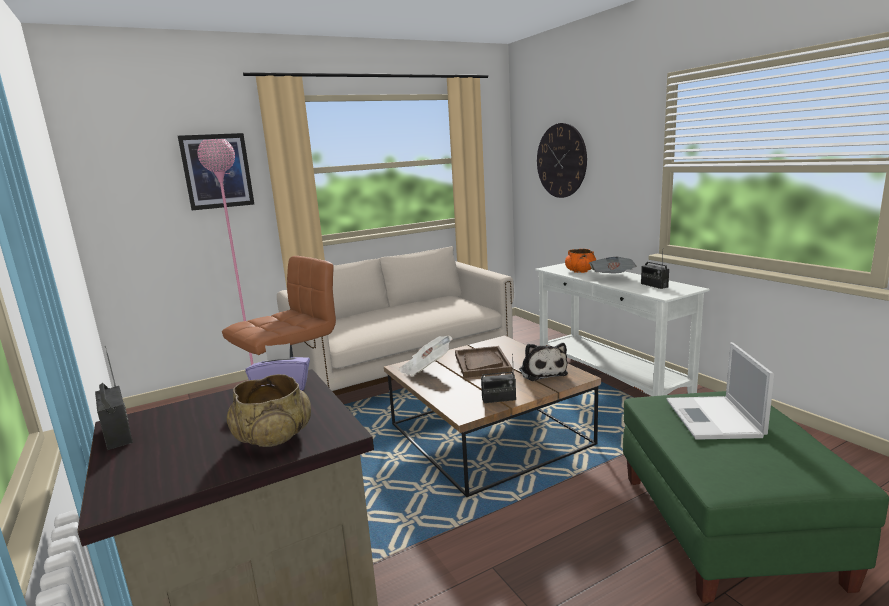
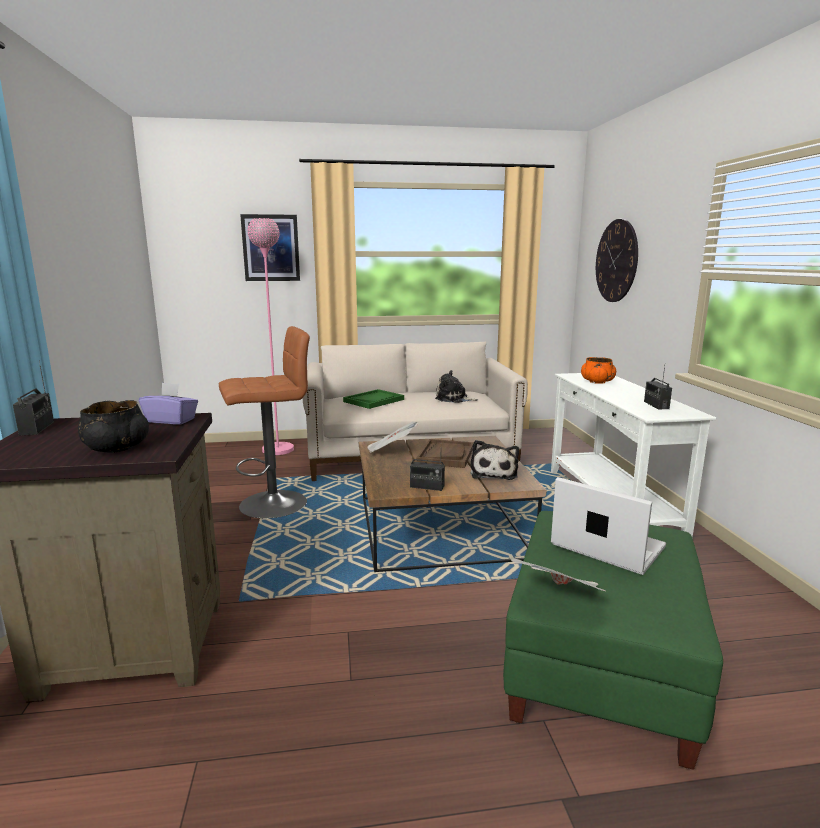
camera: 20 degrees right, 0 degrees up
(273, 437) = (116, 448): beige bowl -> black bowl
(368, 321) = (374, 400): none -> green tray
(443, 306) = (453, 399): none -> plush toy
(612, 278) = (621, 392): newspaper -> newspaper (560, 598)
(714, 419) = (605, 545): laptop -> laptop turned 105 degrees clockwise

